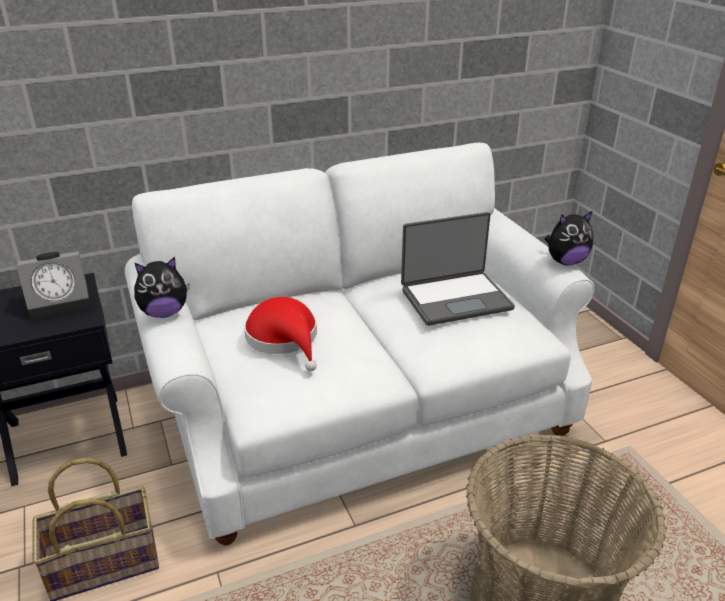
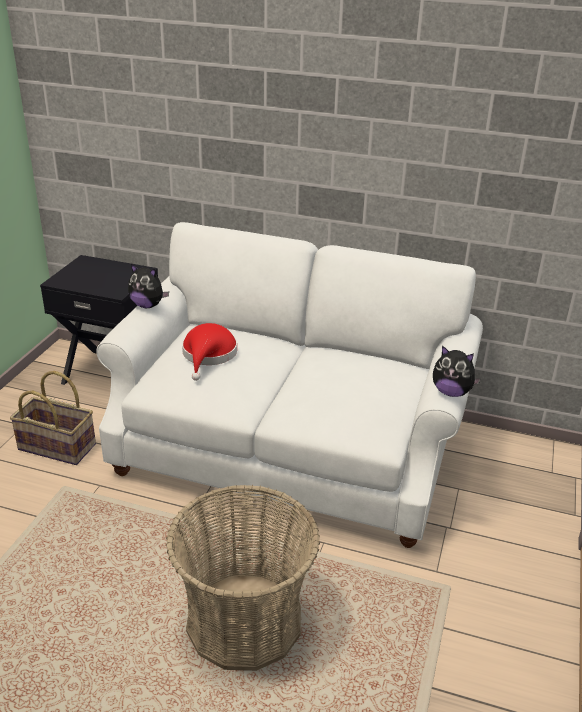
camera: 40 degrees right, 0 degrees up
(62, 303) = (119, 279): alarm clock -> none
(455, 298) = (353, 384): laptop -> none

